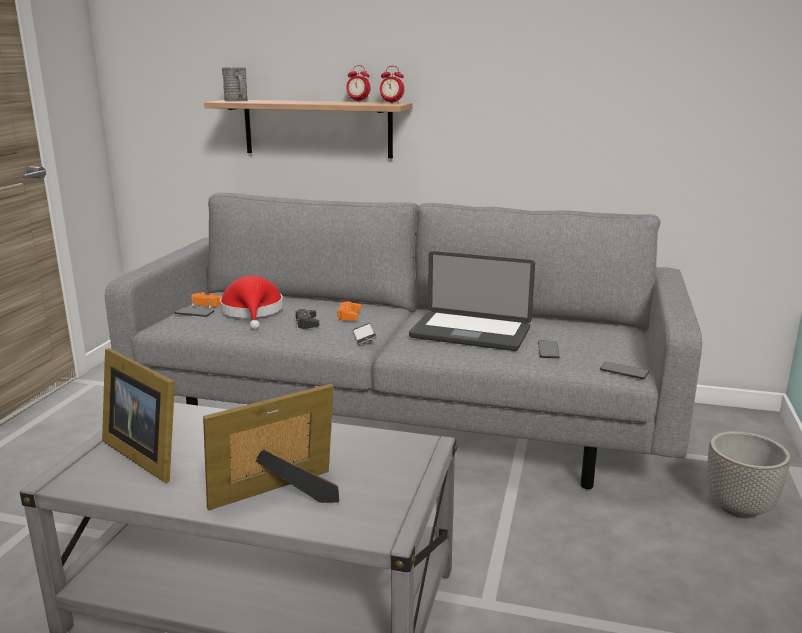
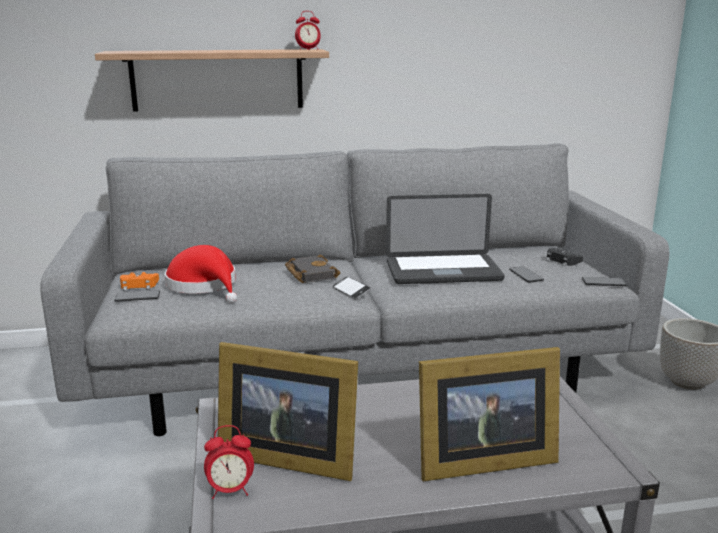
camera: 25 degrees left, 0 degrees up
(237, 101) = (129, 51): grey mug -> none
(281, 496) = (479, 460): picture frame -> picture frame turned 135 degrees counterclockwise
(306, 323) = (277, 287): black game controller -> black game controller (562, 261)
(349, 316) = (309, 273): orange game controller -> black book
(358, 101) = (266, 49): alarm clock -> alarm clock (230, 491)

